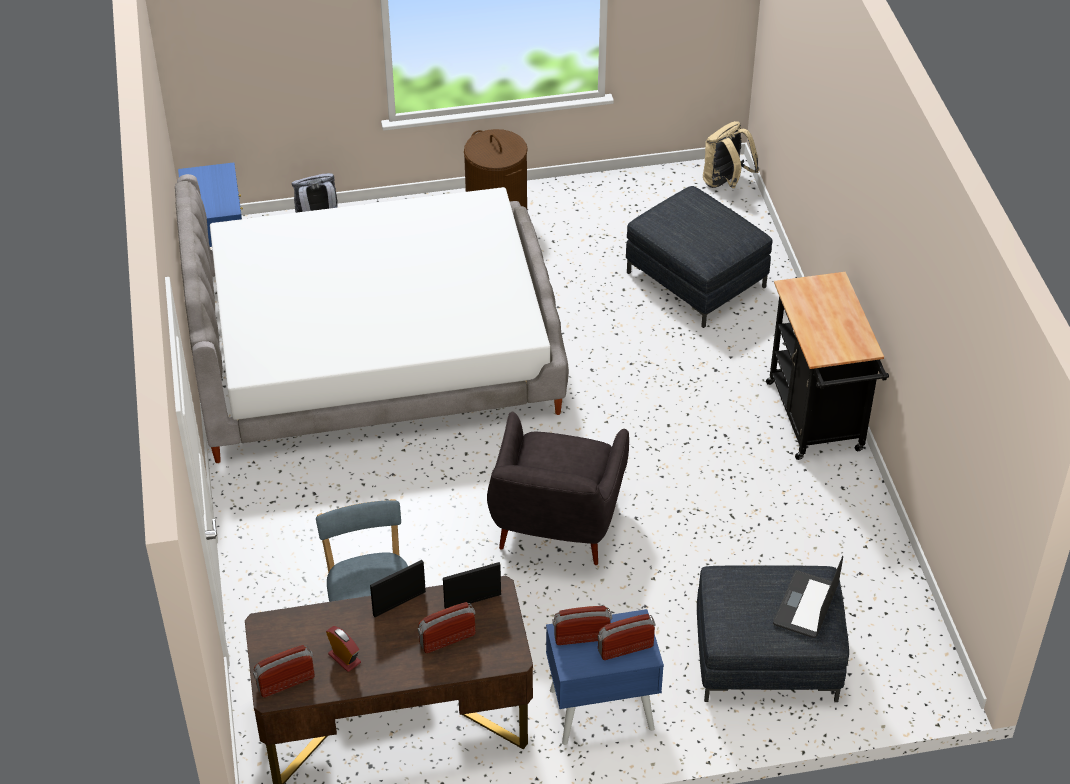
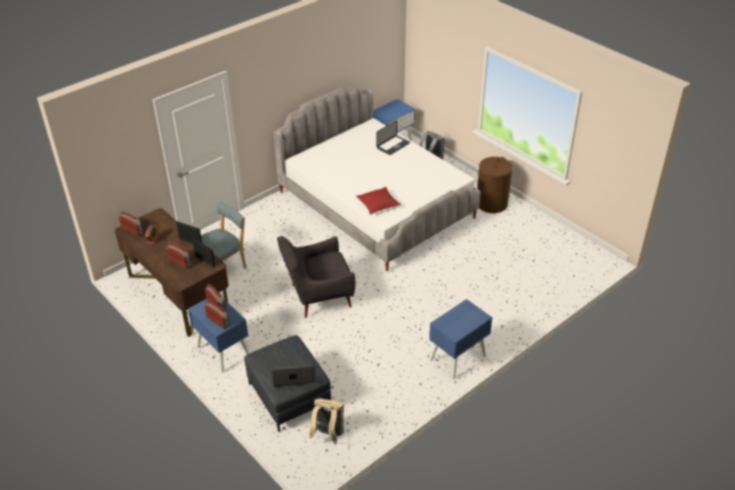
camera: 60 degrees right, 5 degrees down
(324, 235) = (393, 145): none -> laptop
(476, 323) = (378, 204): none -> red pillow
(696, 279) = (516, 279): grey ottoman -> none
(725, 183) = (596, 263): beige backpack -> beige backpack (328, 434)
(817, 422) = (457, 358): black cart -> blue nightstand

